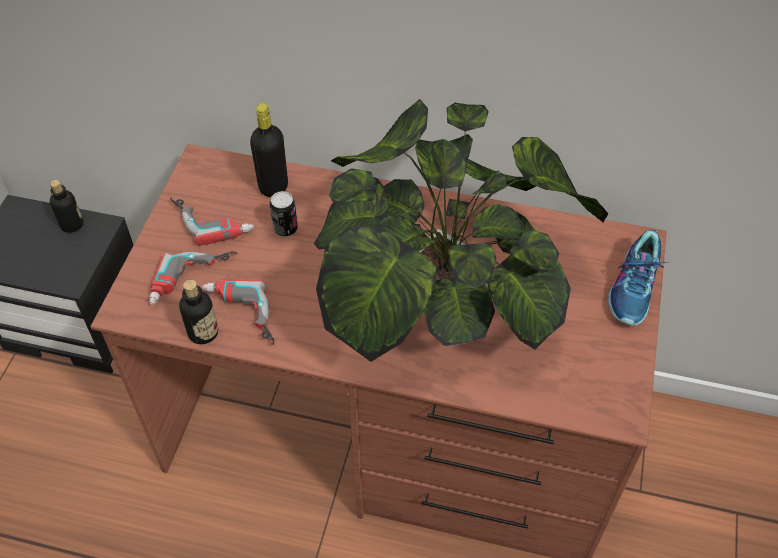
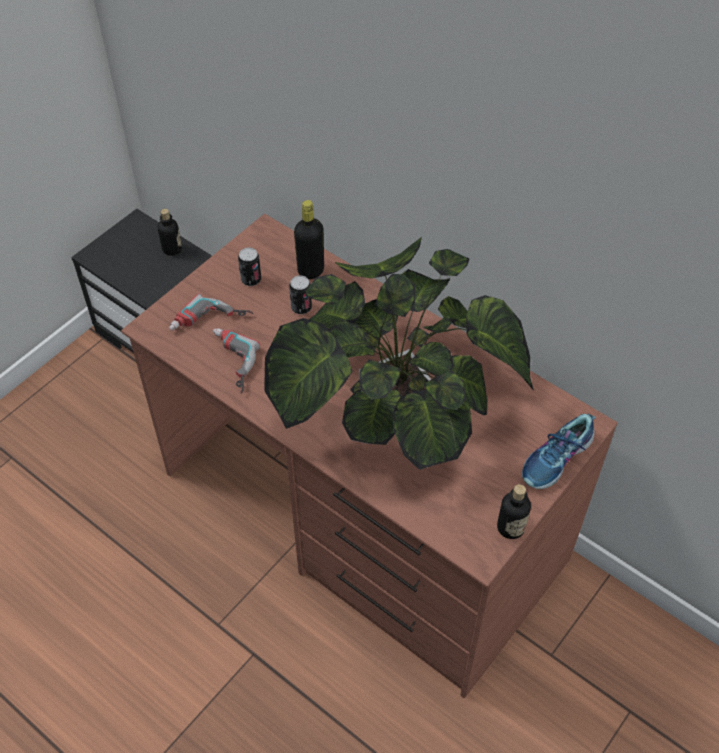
camera: 25 degrees right, 0 degrees up
(203, 332) = (197, 365): bottle -> bottle (510, 527)
(213, 218) = (251, 280): power drill -> can

